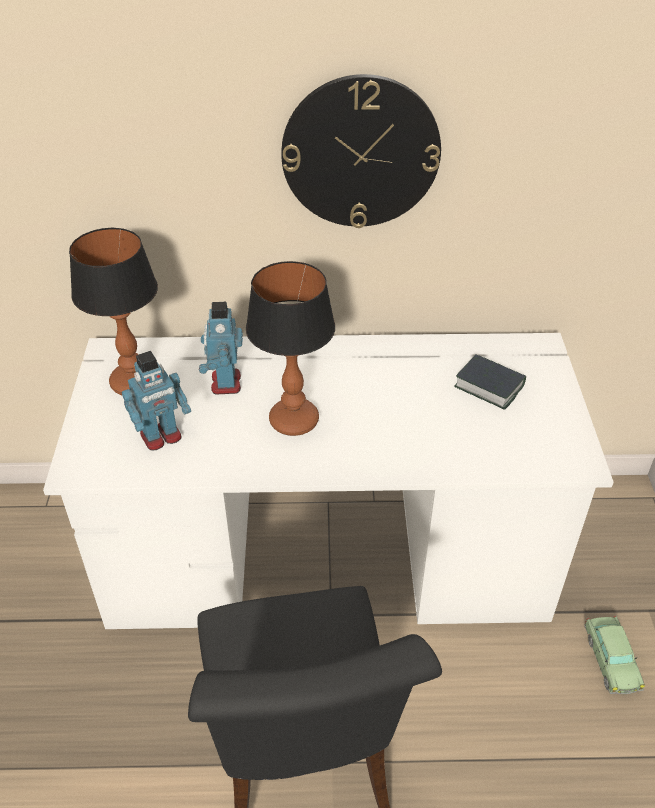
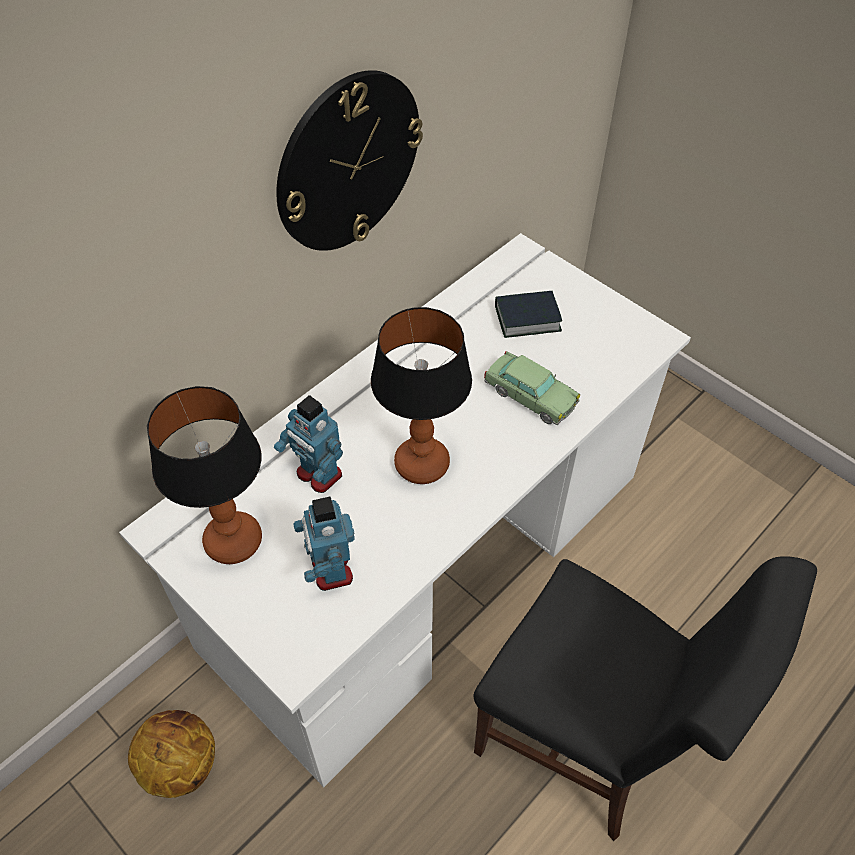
camera: 45 degrees left, 10 degrees up
(55, 546) = (180, 764): none -> basketball
(161, 437) = (331, 570): toy robot -> toy robot turned 150 degrees clockwise
(610, 660) = (691, 473): toy car -> toy car (530, 396)

